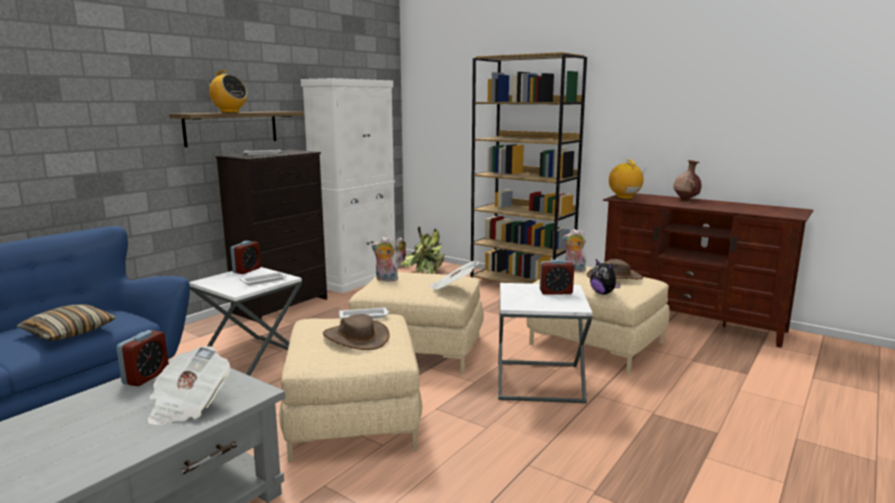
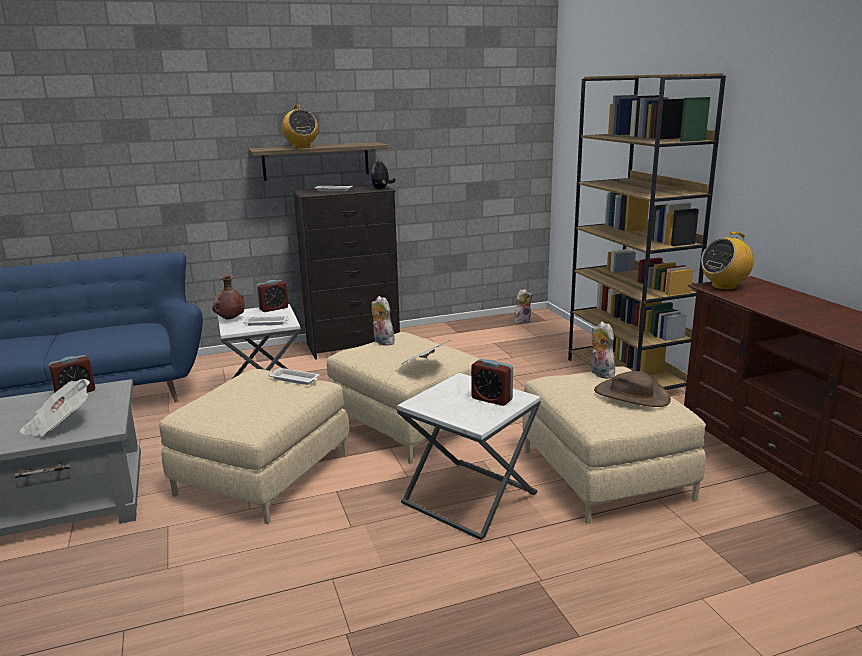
camera: 35 degrees right, 5 degrees up
(69, 332) = (107, 340): pillow -> none
(356, 279) = (456, 330): white cabinet -> none
(356, 337) = (253, 399): brown hat -> none
(425, 270) = (540, 333): potted plant -> none
(603, 293) = (578, 414): plush toy -> plush toy (381, 189)
(624, 197) = (724, 286): radio -> radio turned 135 degrees counterclockwise
(686, 199) = (815, 302): brown vase -> brown vase (230, 319)

